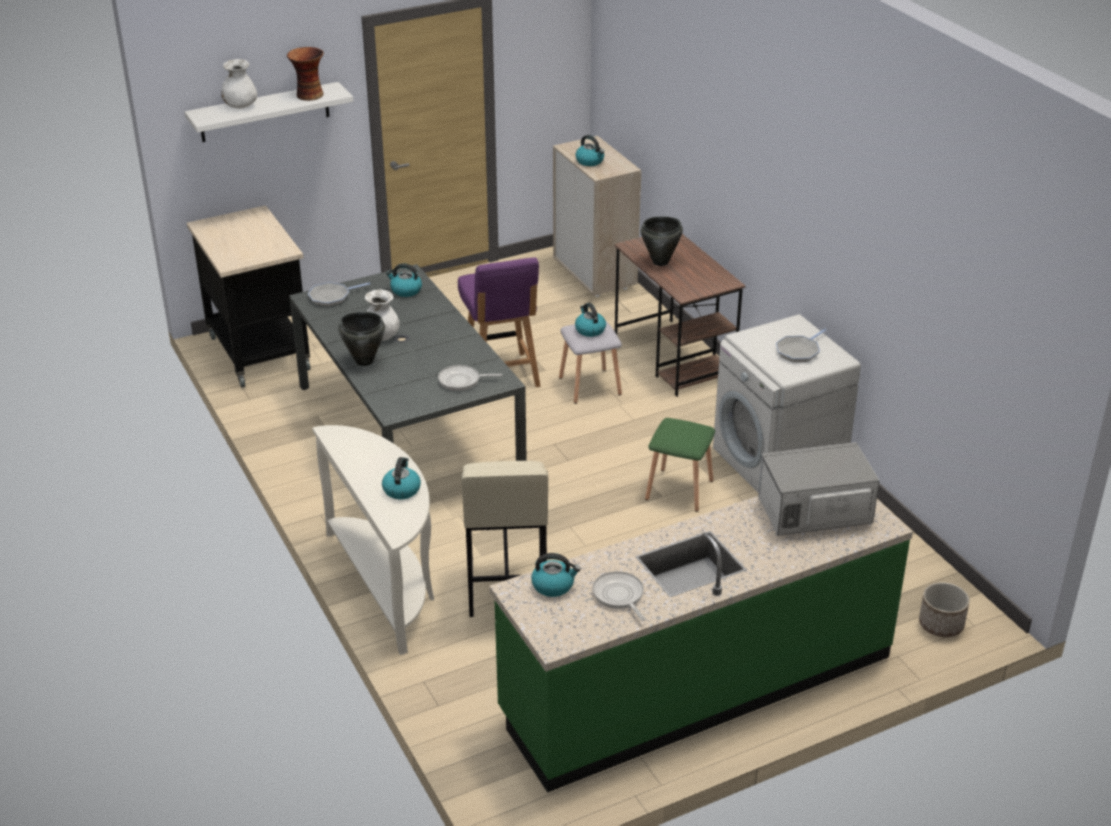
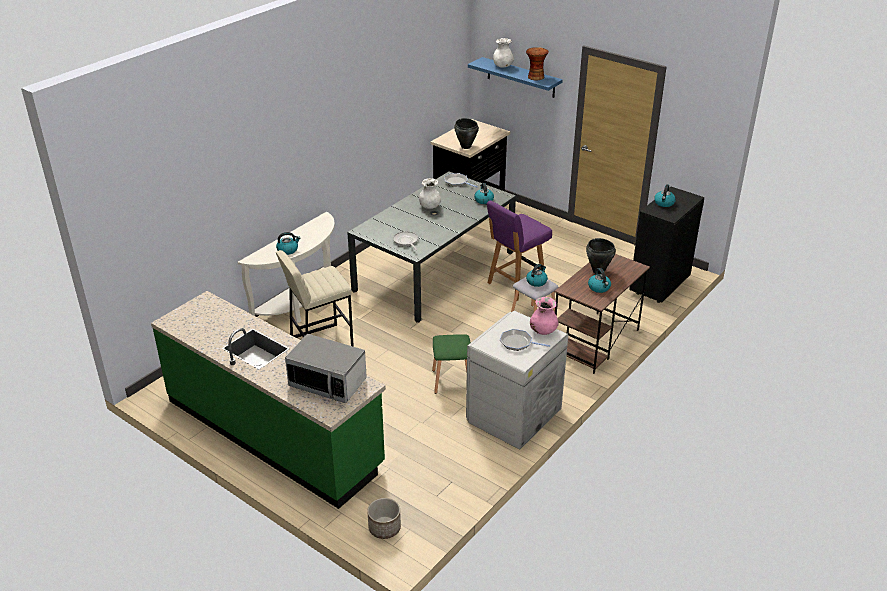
camera: 65 degrees right, 0 degrees up
(264, 112) = (521, 78): white shelf -> blue shelf
(364, 361) = (402, 209): black cooking pot -> black cooking pot (466, 146)
(553, 585) = (215, 309): kettle -> kettle (599, 288)
(595, 277) = (659, 287): beige cabinet -> black cabinet
(619, 596) = (215, 331): frying pan -> none
(784, 327) = (543, 331): none -> pink vase
(814, 513) = (328, 383): microwave -> microwave turned 150 degrees clockwise

